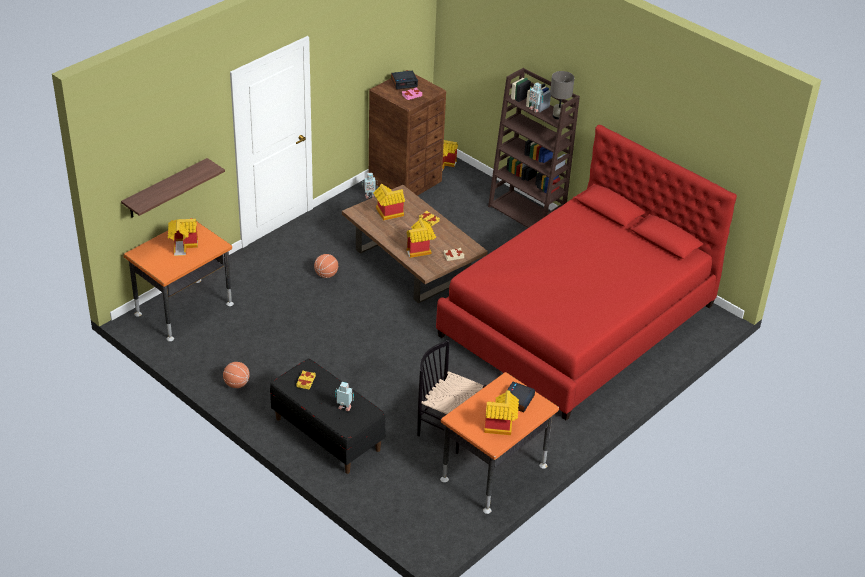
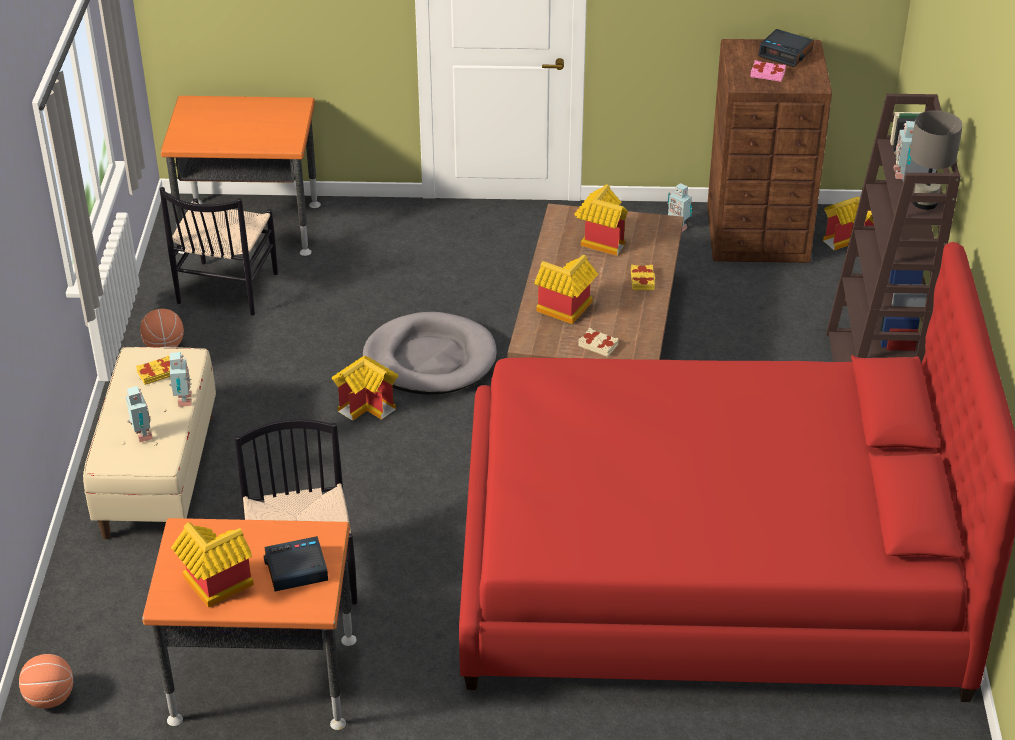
camera: 50 degrees right, 0 degrees up
(165, 189) = (268, 28): shelf -> none
(183, 245) = (251, 123): toy house -> toy house (368, 405)
(223, 343) = (225, 291): none -> black chair
(326, 275) = (467, 288): basketball -> basketball (50, 698)
(327, 434) = (158, 475): black bench -> beige bench
(336, 384) = (182, 401): none -> toy robot
(359, 313) = (430, 359): none -> grey dog bed

